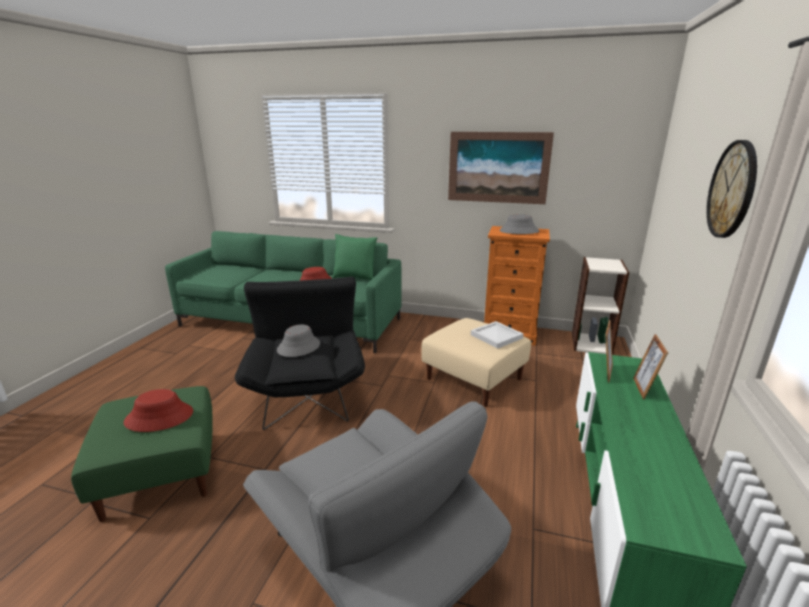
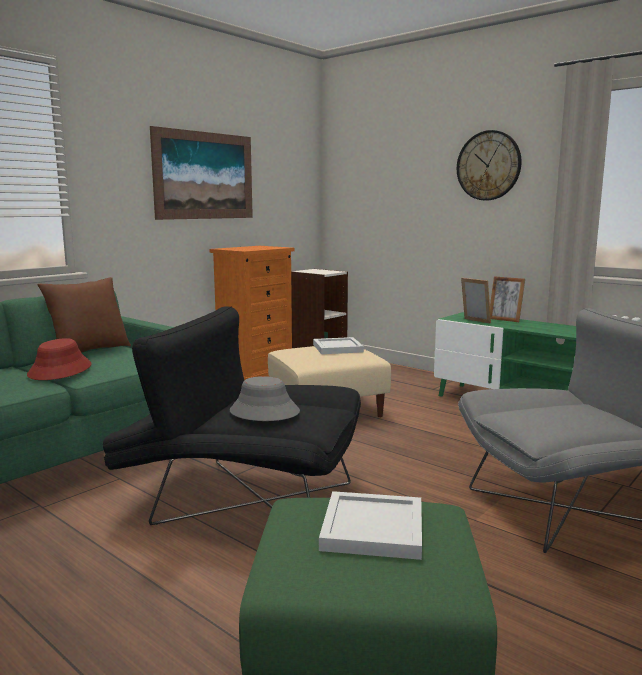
camera: 65 degrees left, 10 degrees down
(159, 417) = (371, 528): red hat -> white tray
(355, 277) = (89, 352): green pillow -> brown pillow
(519, 231) = (251, 248): grey hat -> none

